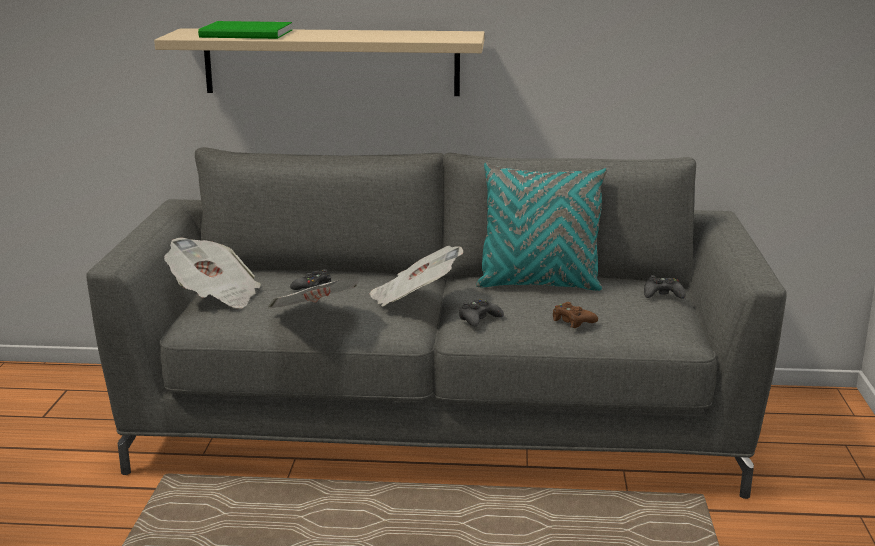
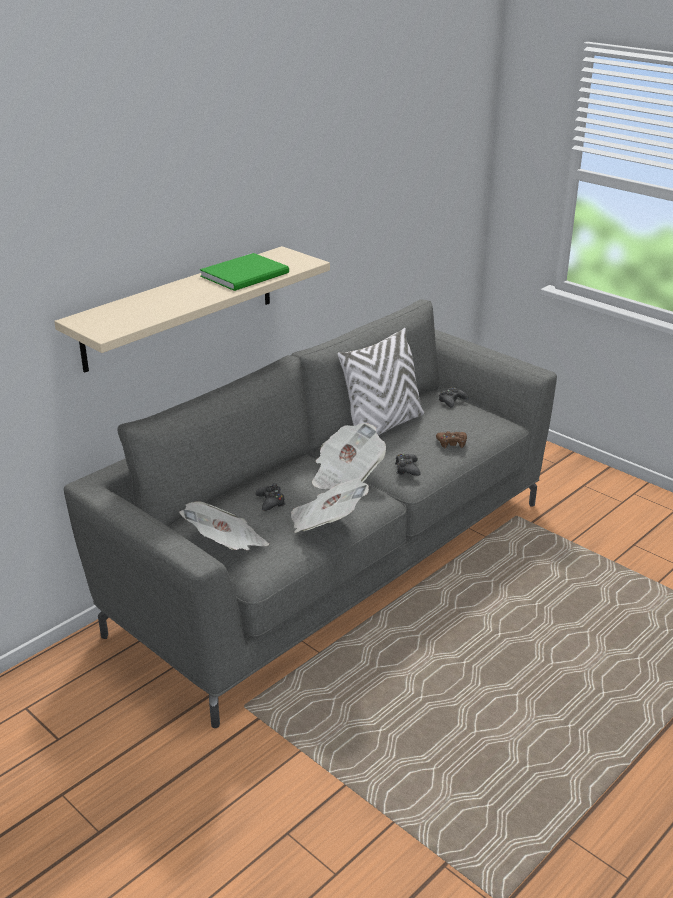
camera: 50 degrees left, 10 degrees up
(248, 34) = (147, 308): green book -> green book (247, 274)
(539, 284) = (383, 426): turquoise pillow -> white pillow

